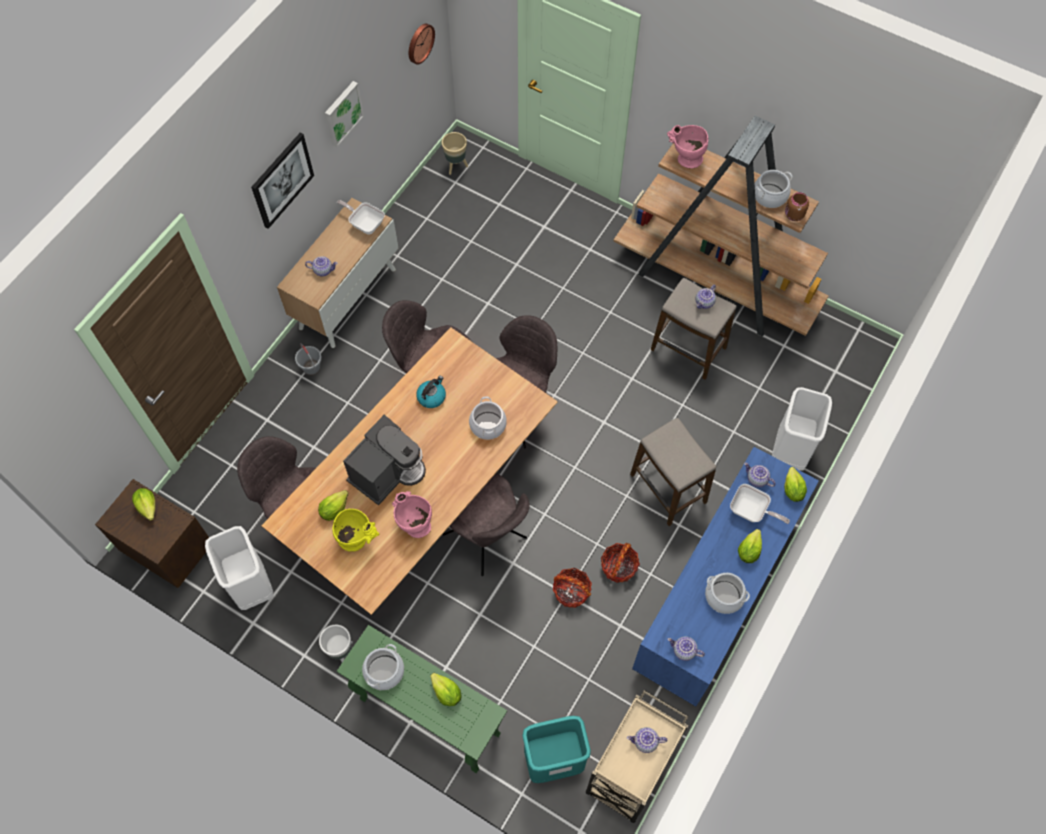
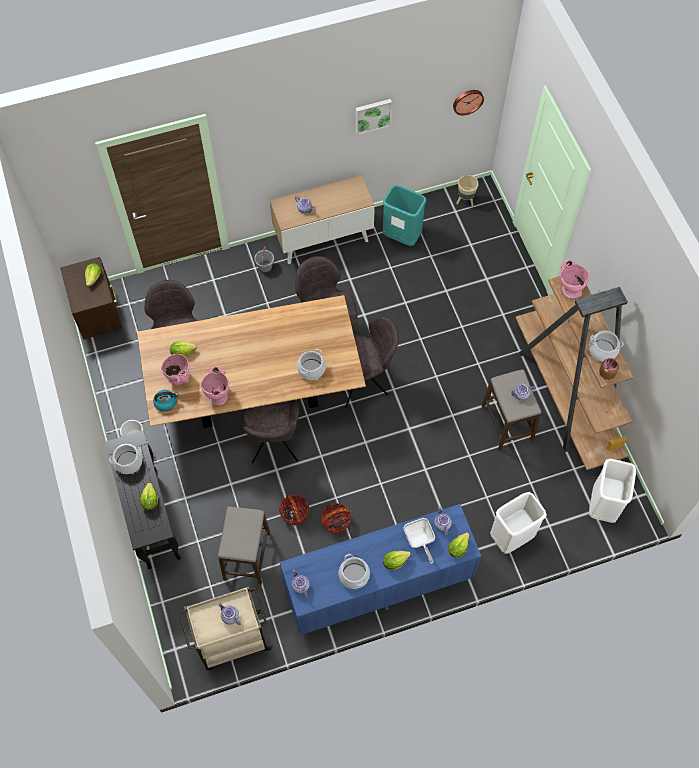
camera: 40 degrees right, 0 degrees up
(252, 586) = (123, 369): white trash can -> white trash can (603, 506)
(282, 180) = (300, 133): picture -> none
(358, 539) = (180, 379): yellow vase -> pink vase
(365, 224) = (355, 197): frying pan -> none
(387, 472) = (230, 353): coffee machine -> none
(428, 716) = (151, 517): green console table -> black console table
(431, 396) = (294, 328): kettle -> kettle (166, 402)
(554, 761) = (196, 599): turquoise trash can -> turquoise trash can (402, 236)
(668, 488) = (411, 499): stool -> stool (247, 556)

